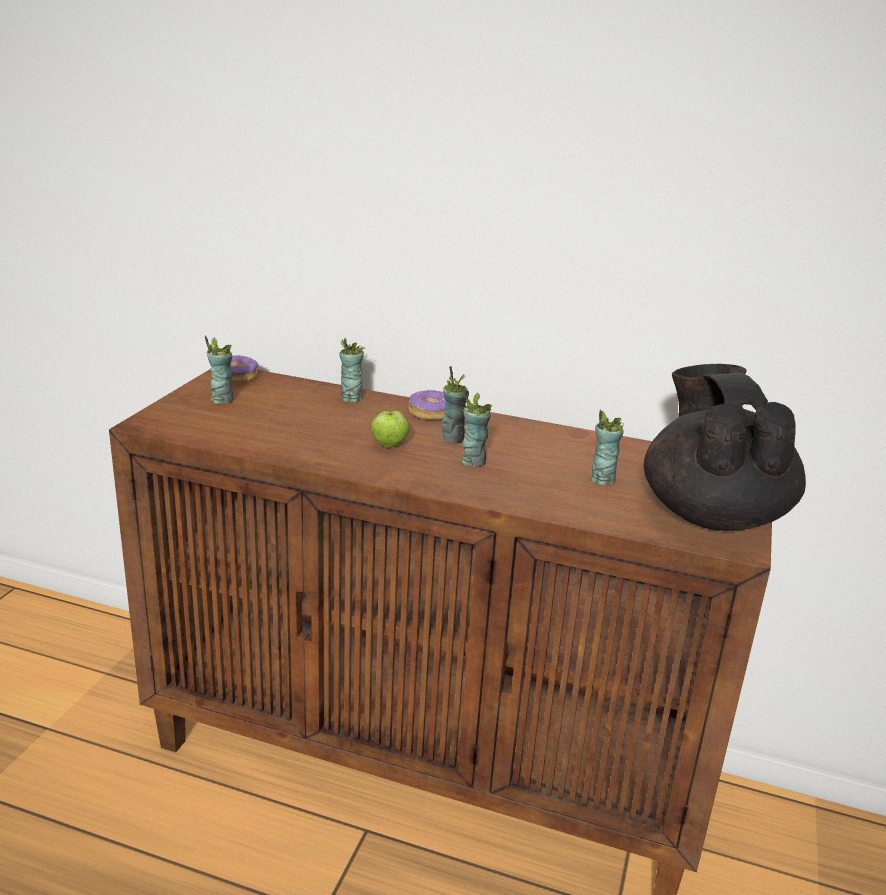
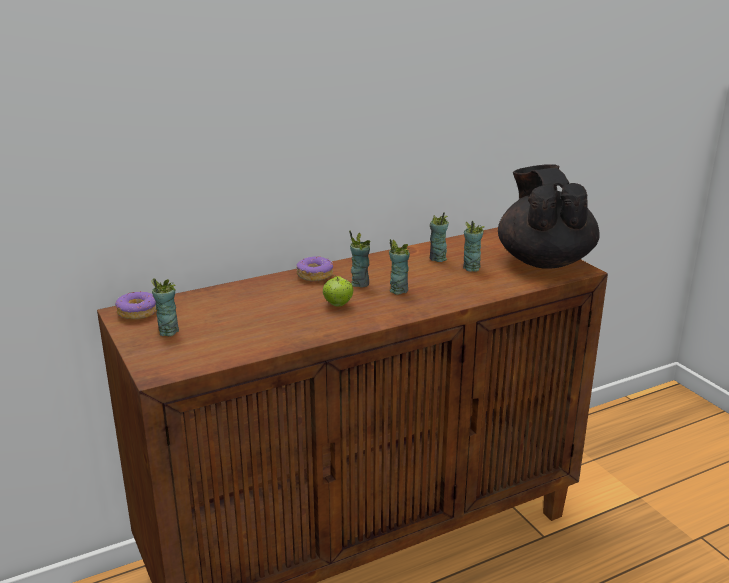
camera: 45 degrees left, 0 degrees up
(350, 398) = (248, 289): cup -> cup (437, 258)
(712, 514) = (544, 260): black teapot -> black teapot turned 45 degrees clockwise

